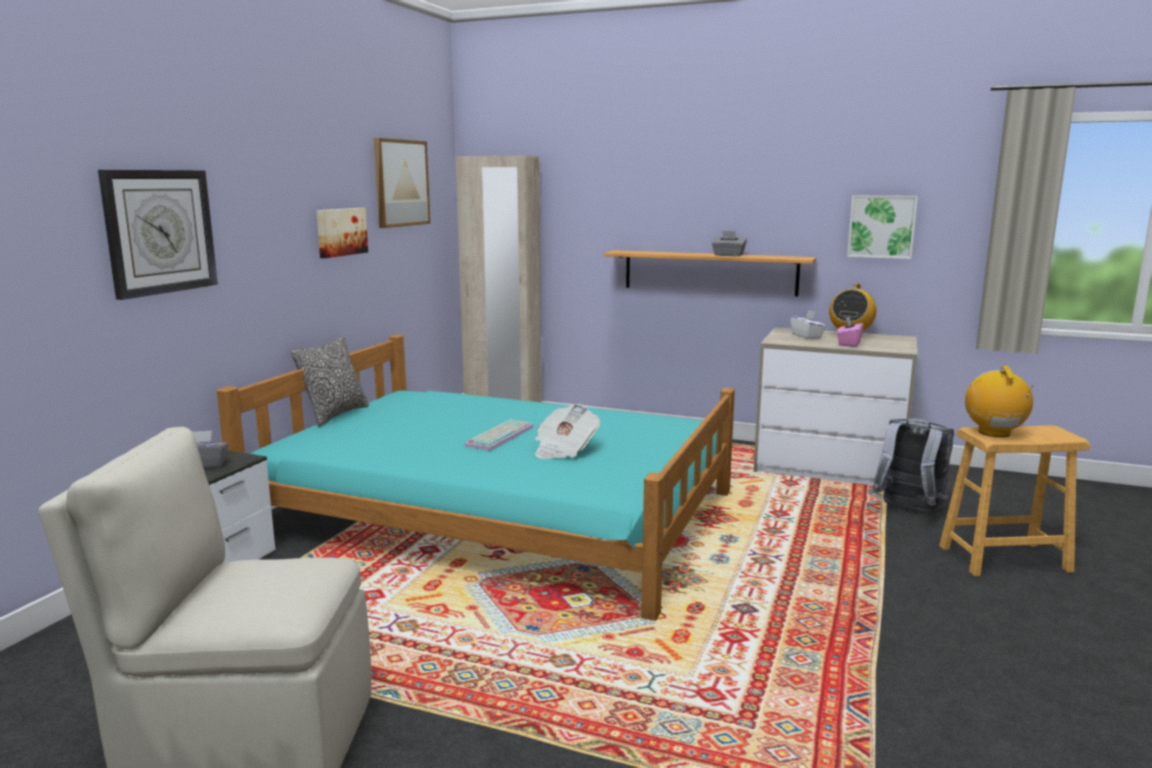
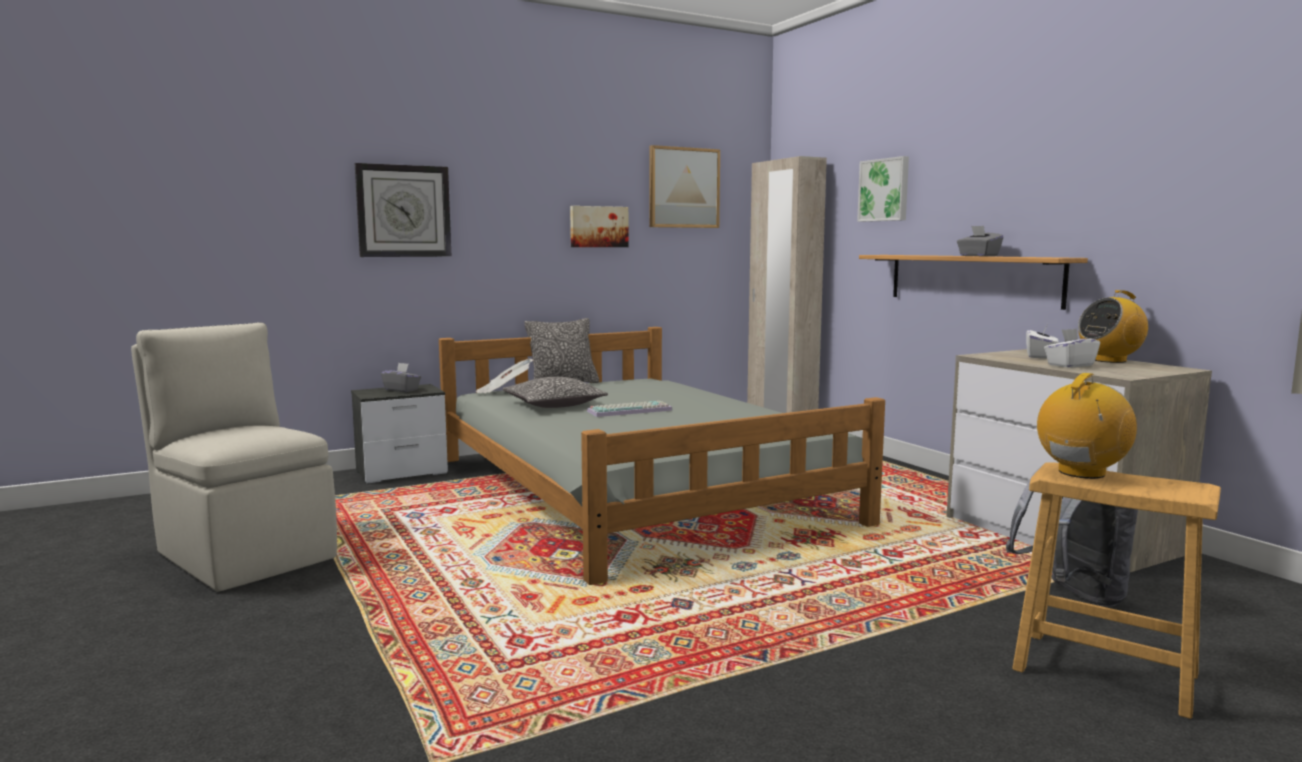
camera: 40 degrees right, 5 degrees down
(410, 445) = (554, 405): none -> pillow
(499, 512) = (635, 488): turquoise bed -> grey bed
(564, 450) = (652, 426): newspaper -> newspaper (504, 391)
(848, 344) = (1070, 365): pink tissue box -> white tissue box
(881, 226) = (1171, 213): picture -> picture (885, 190)

